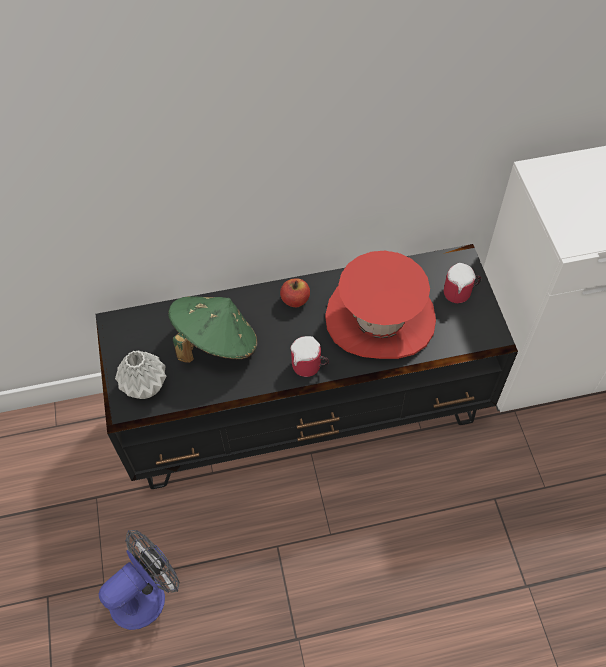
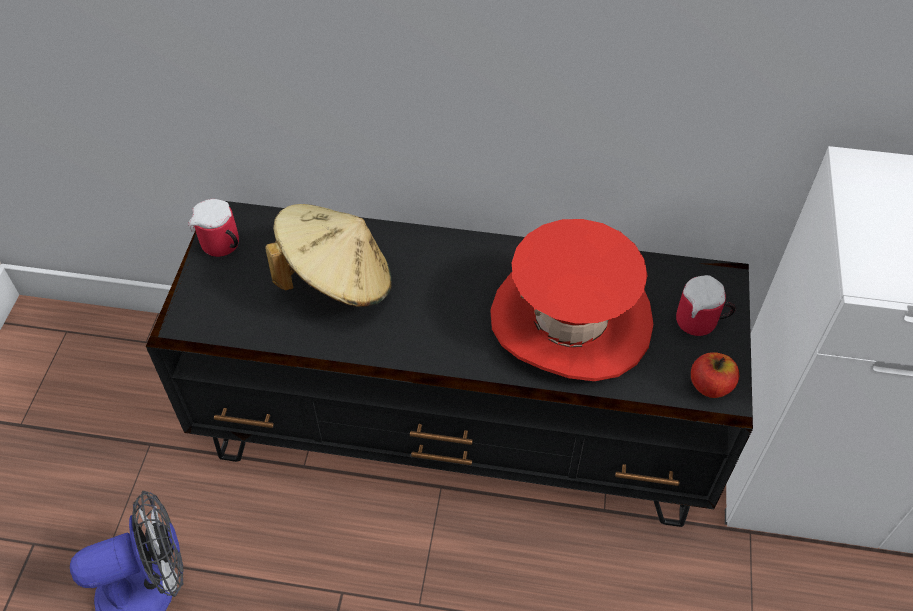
camera: 20 degrees right, 5 degrees down
(144, 387) = (220, 306): grey vase -> none
(216, 343) = (337, 280): green hat -> beige hat
(295, 300) = (466, 260): apple -> apple (710, 386)
(309, 367) = (444, 351): mug -> mug (223, 247)

